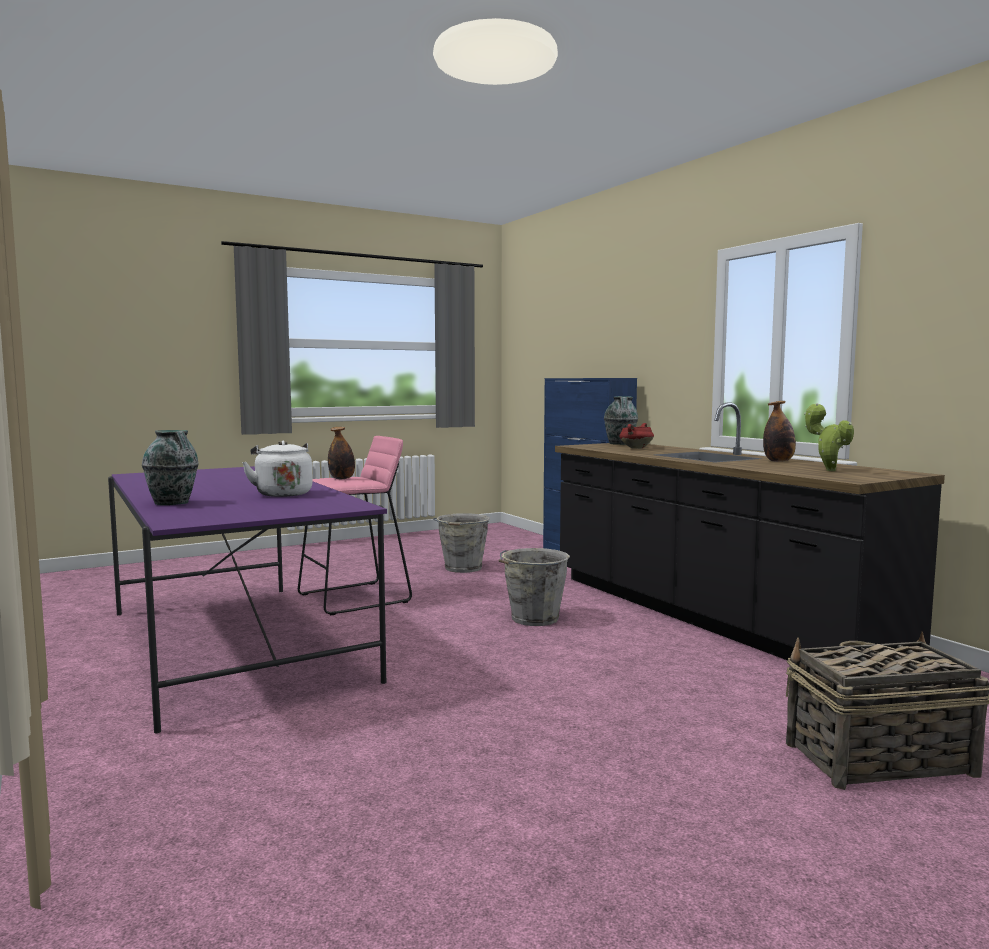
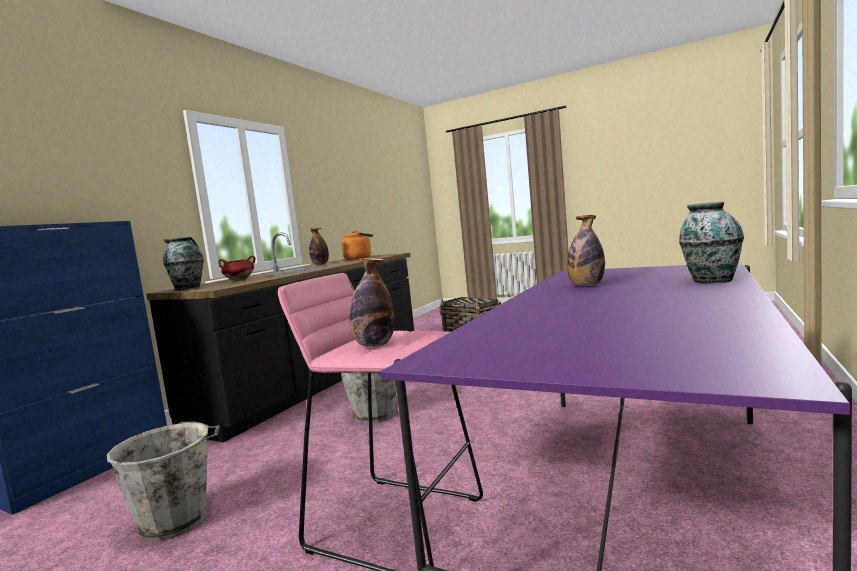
camera: 120 degrees left, 0 degrees up
(282, 494) = (587, 285): white kettle -> bottle
(827, 470) = (359, 258): potted plant -> orange kettle

